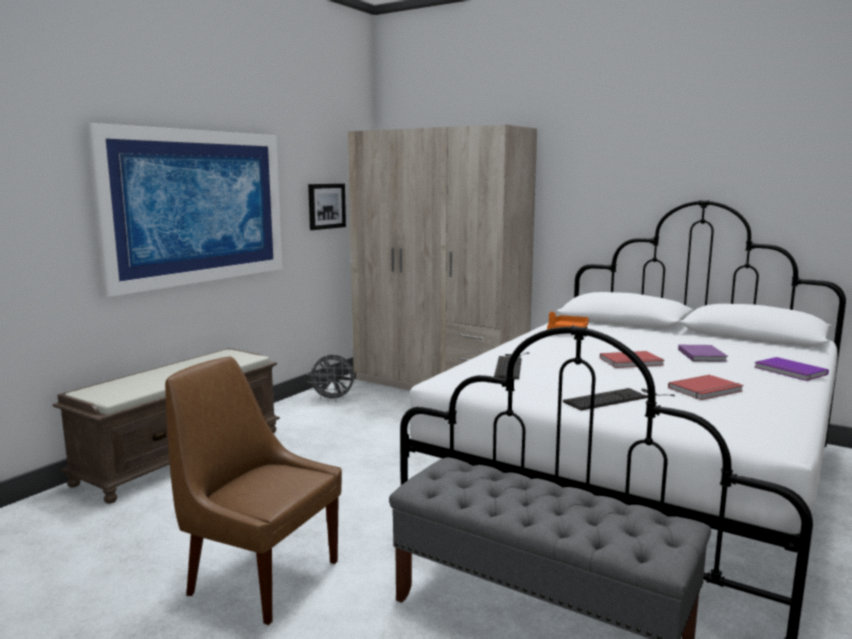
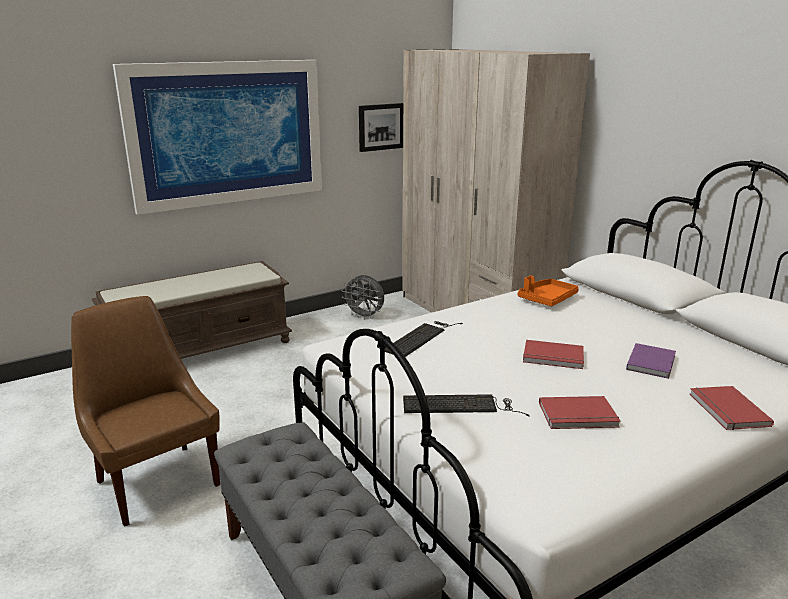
camera: 25 degrees right, 10 degrees up
(789, 371) = (727, 410): purple book -> red book

